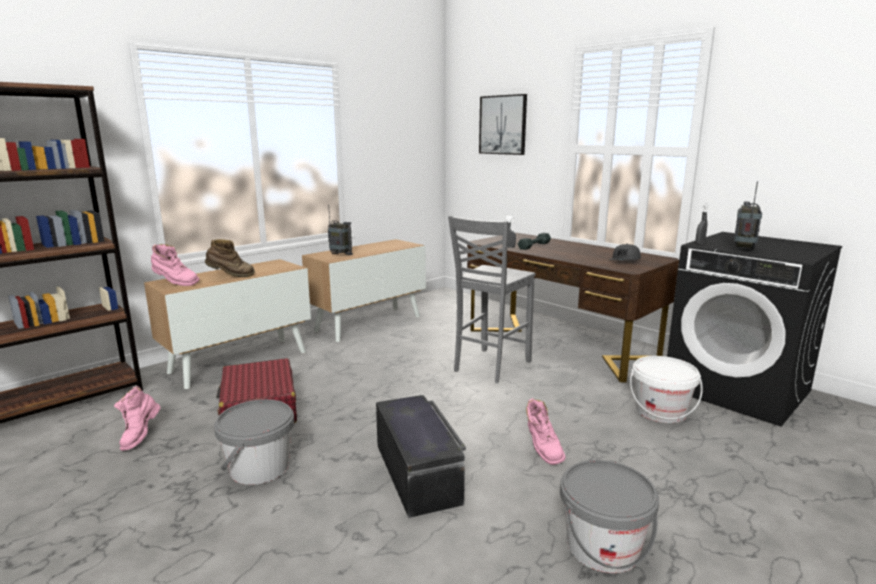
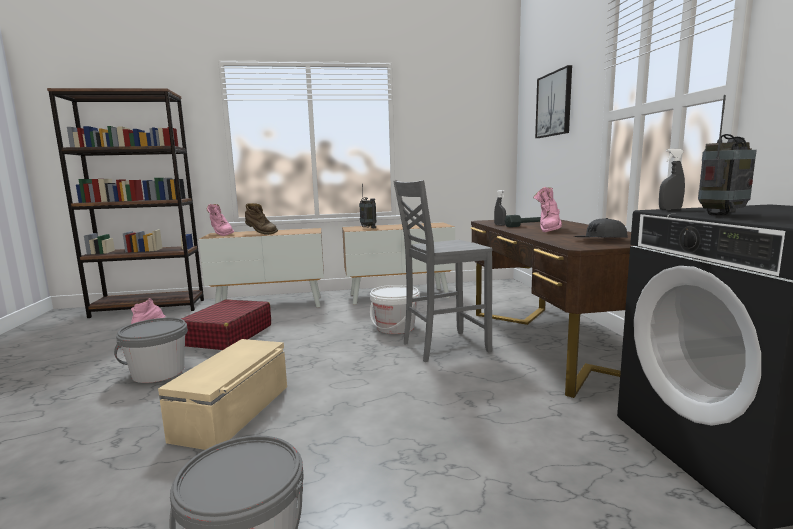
camera: 35 degrees right, 5 degrees down
(418, 472) = (235, 412): black storage box -> beige storage box
(542, 450) = (362, 432): pink boot -> pink boot (548, 230)
(660, 411) = (568, 442): white bucket -> white bucket (395, 327)

